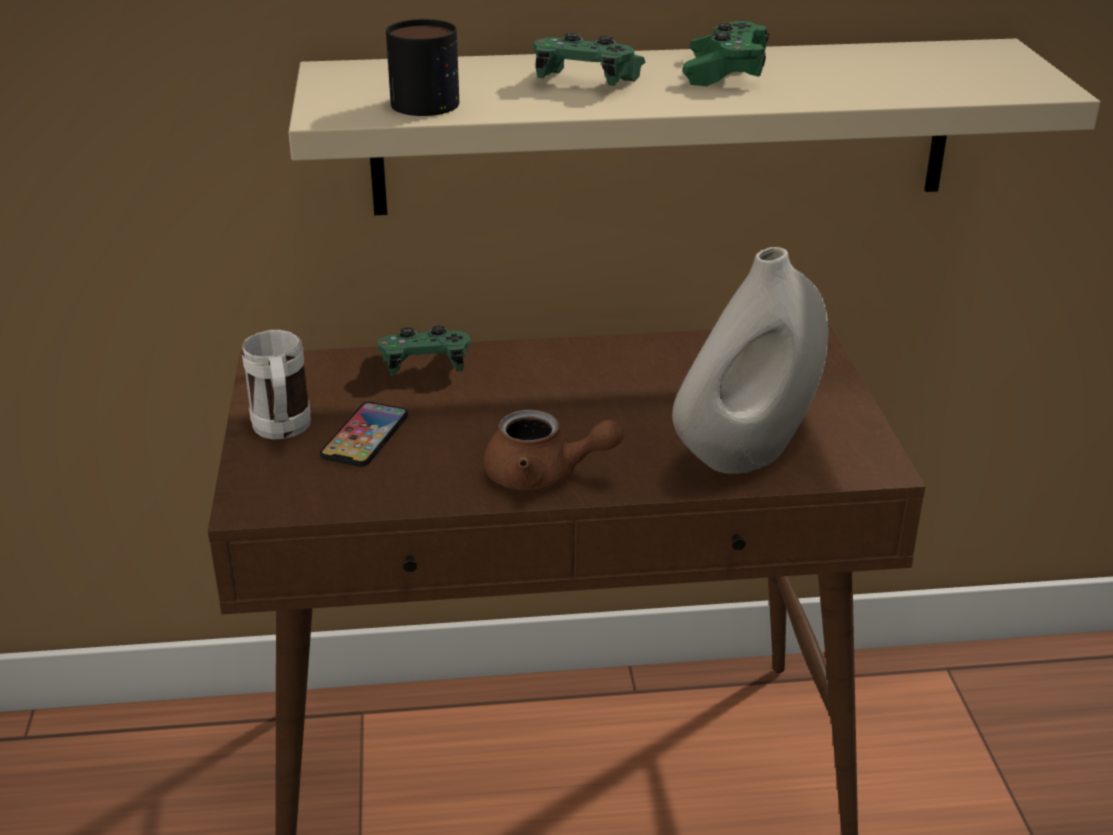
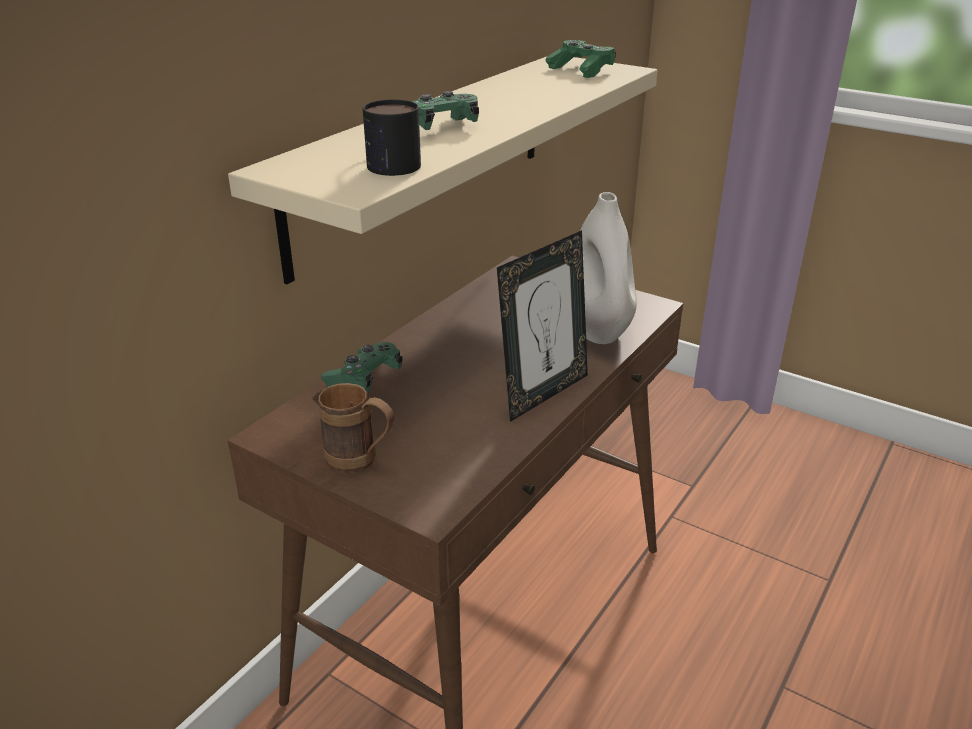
camera: 50 degrees left, 0 degrees up
(282, 432) = (361, 463): white mug -> brown mug
(365, 436) = (413, 434): phone -> none
(544, 476) = (543, 393): brown teapot -> picture frame
(725, 73) = (489, 102): green game controller -> green game controller (580, 70)

